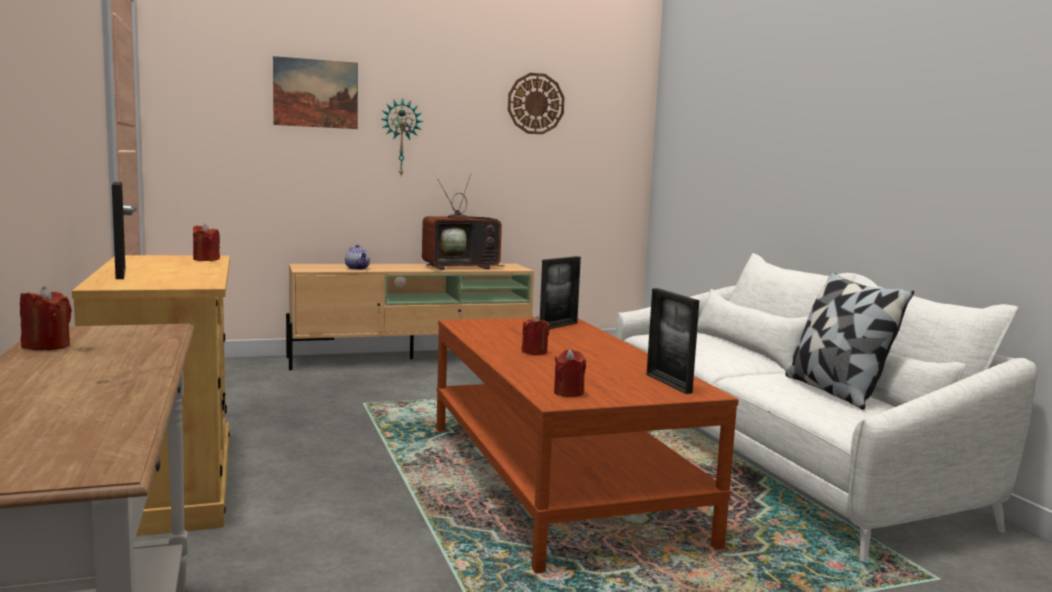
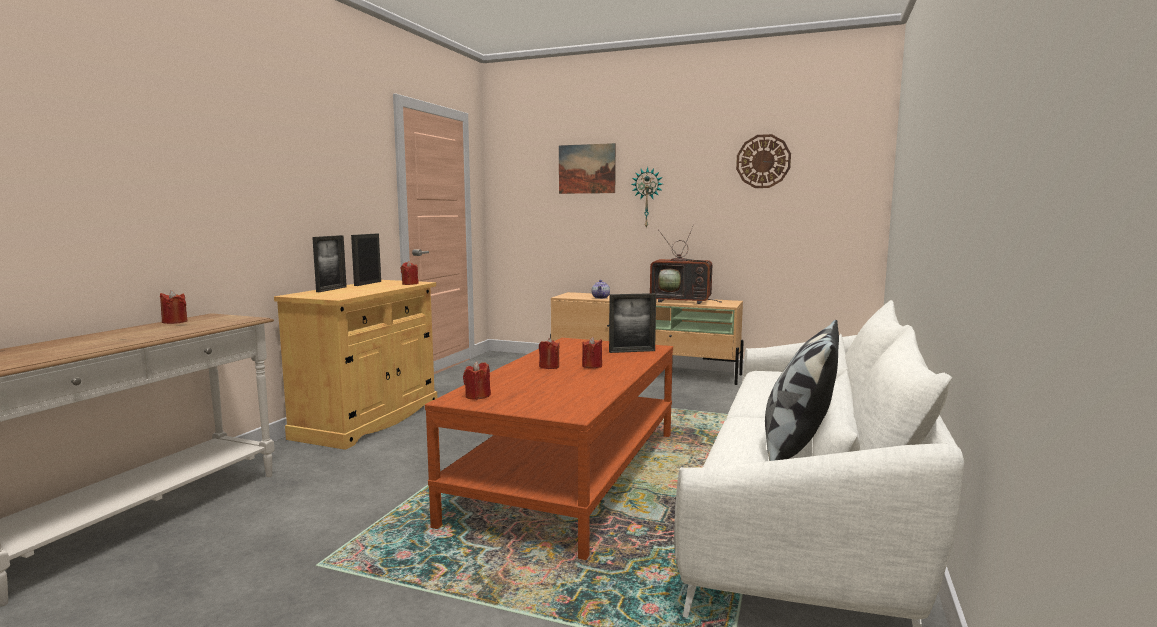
camera: 40 degrees right, 0 degrees up
(572, 346) = (592, 366): none -> red candle
(668, 383) = (568, 403): picture frame -> picture frame (368, 283)

